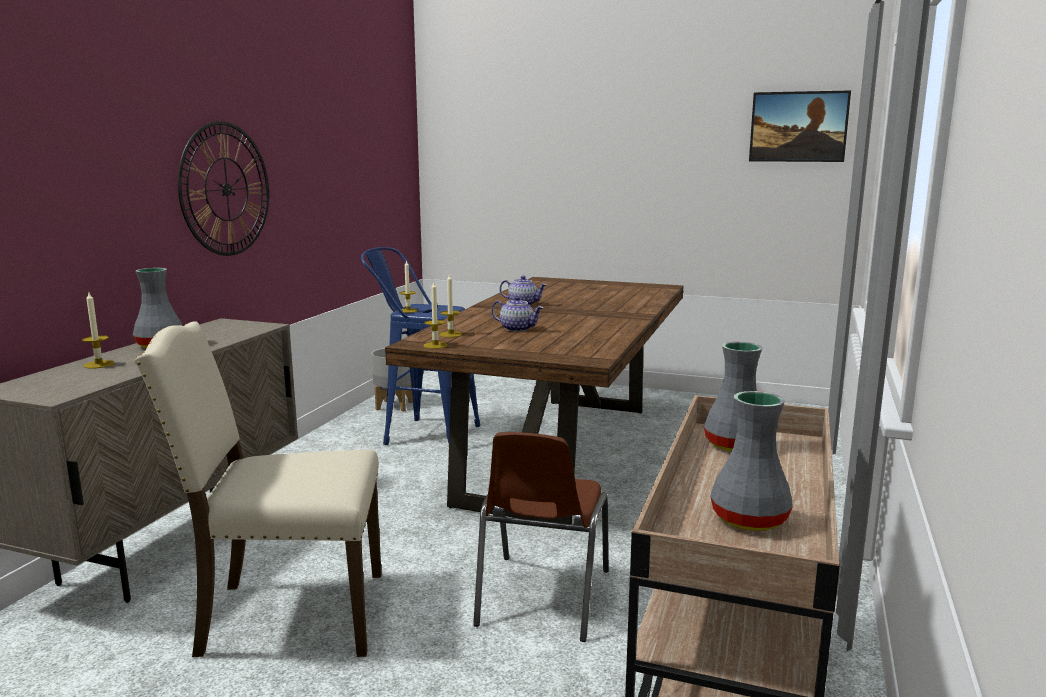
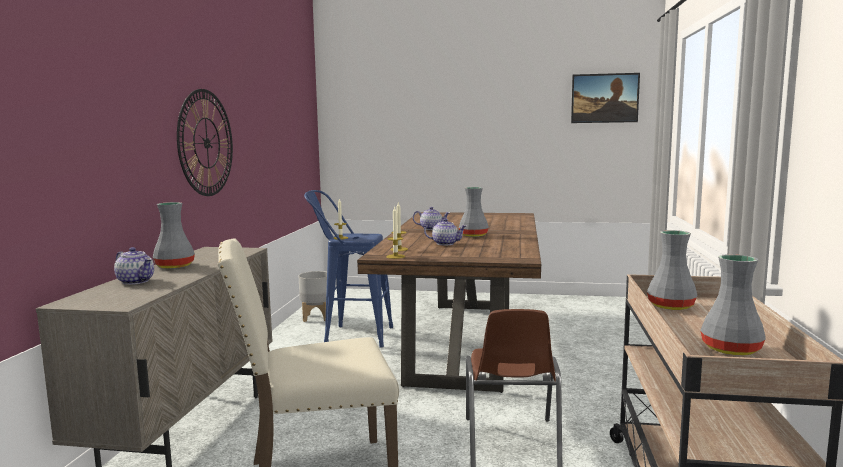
camera: 10 degrees left, 5 degrees down
(99, 364) = (136, 281): candle -> teapot
(565, 318) = (473, 235): none -> grey vase

